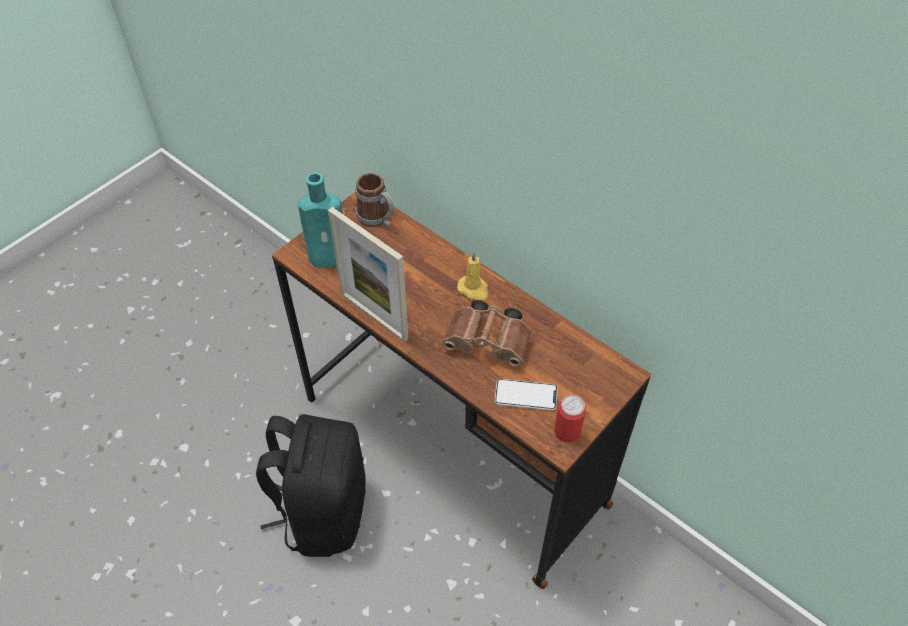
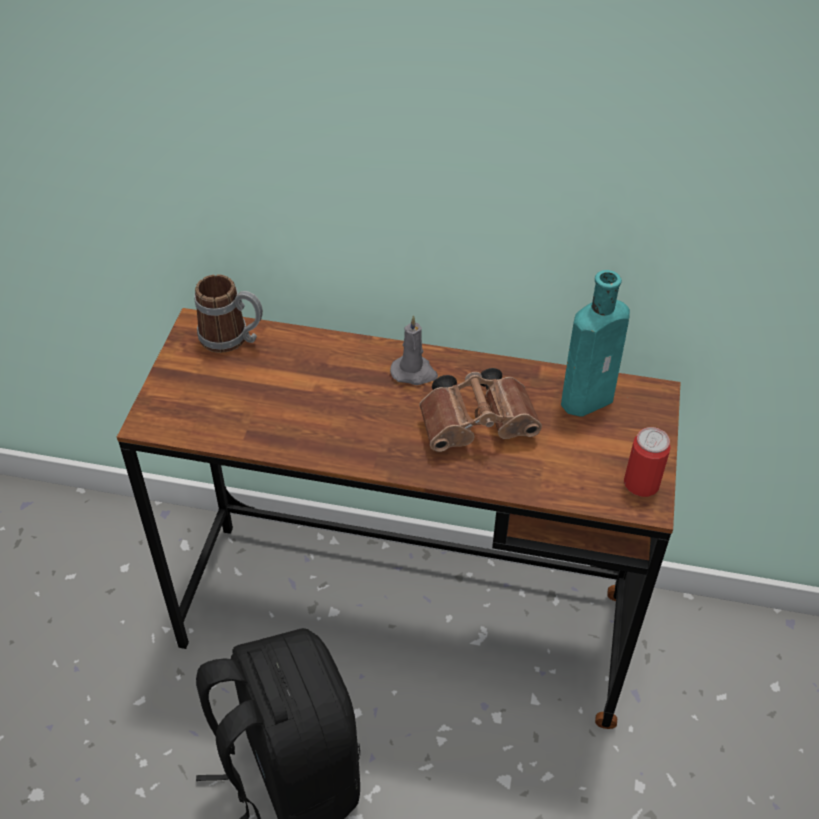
camera: 30 degrees left, 5 degrees down
(332, 258) = (205, 408): turquoise bottle -> turquoise bottle (590, 397)
(374, 316) = (313, 454): picture frame -> none
(474, 289) = (414, 372): yellow candle -> grey candle
(525, 395) = (565, 465): phone -> none

